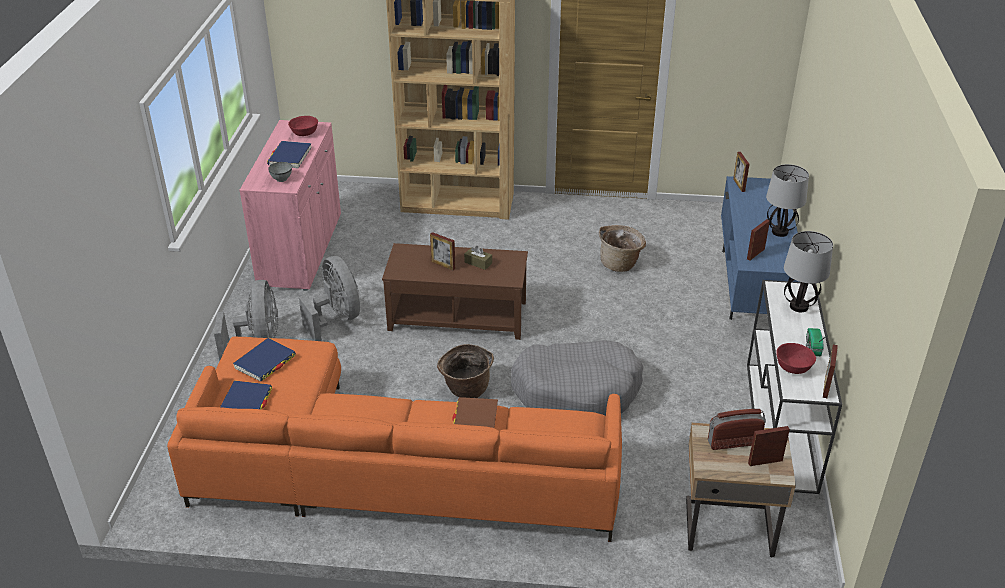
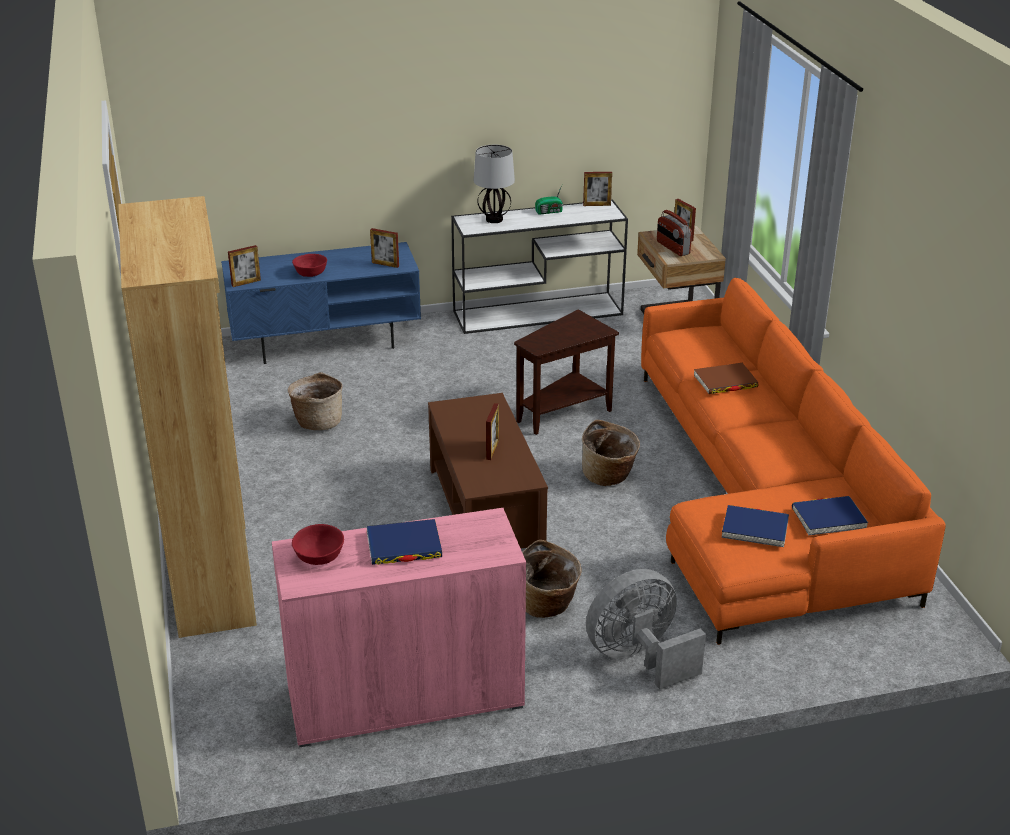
camera: 110 degrees left, 5 degrees down
(281, 179) = (474, 532): grey bowl -> none
(336, 318) = (547, 605): grey fan -> basket
(478, 263) = (472, 428): brown tissue box -> none
(577, 391) = (564, 412): grey dog bed -> brown side table
(779, 232) = (337, 257): table lamp -> none
(793, 366) = (581, 216): red bowl -> red bowl (310, 273)

